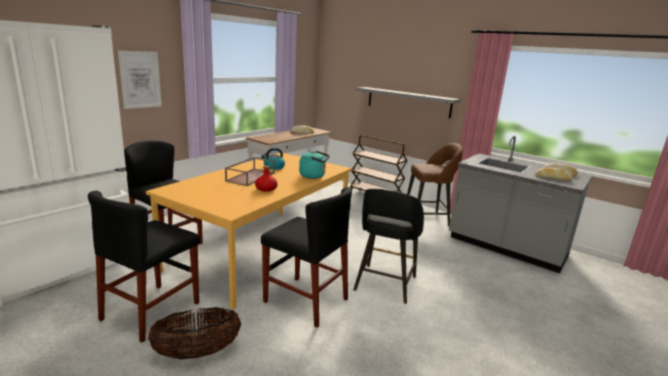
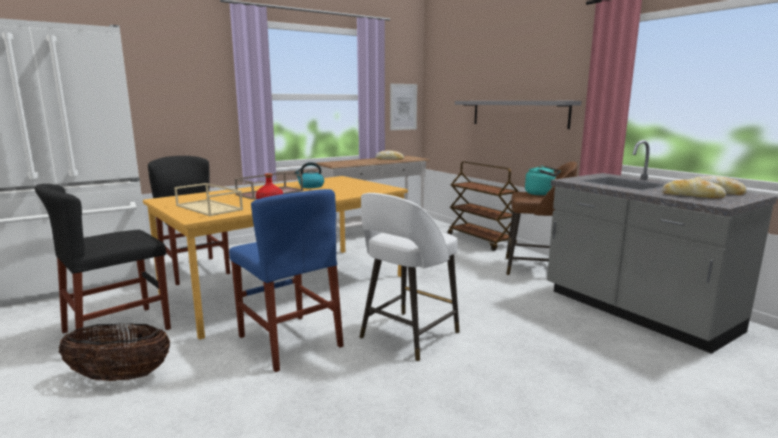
camera: 20 degrees right, 5 degrees down
(140, 80) = (187, 93): picture -> picture (403, 107)
(225, 198) = (210, 207): none -> beige tray
(305, 300) = (289, 341): black chair -> blue chair
(314, 176) = (346, 194): turquoise kettle -> turquoise kettle (541, 194)
(384, 284) = (407, 336): black stool -> white stool

